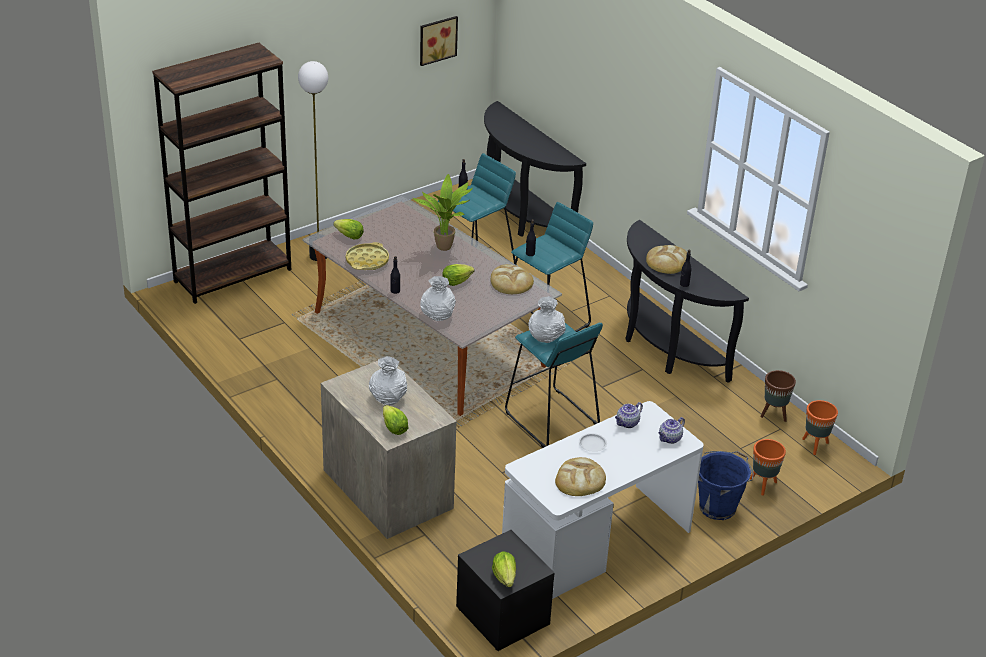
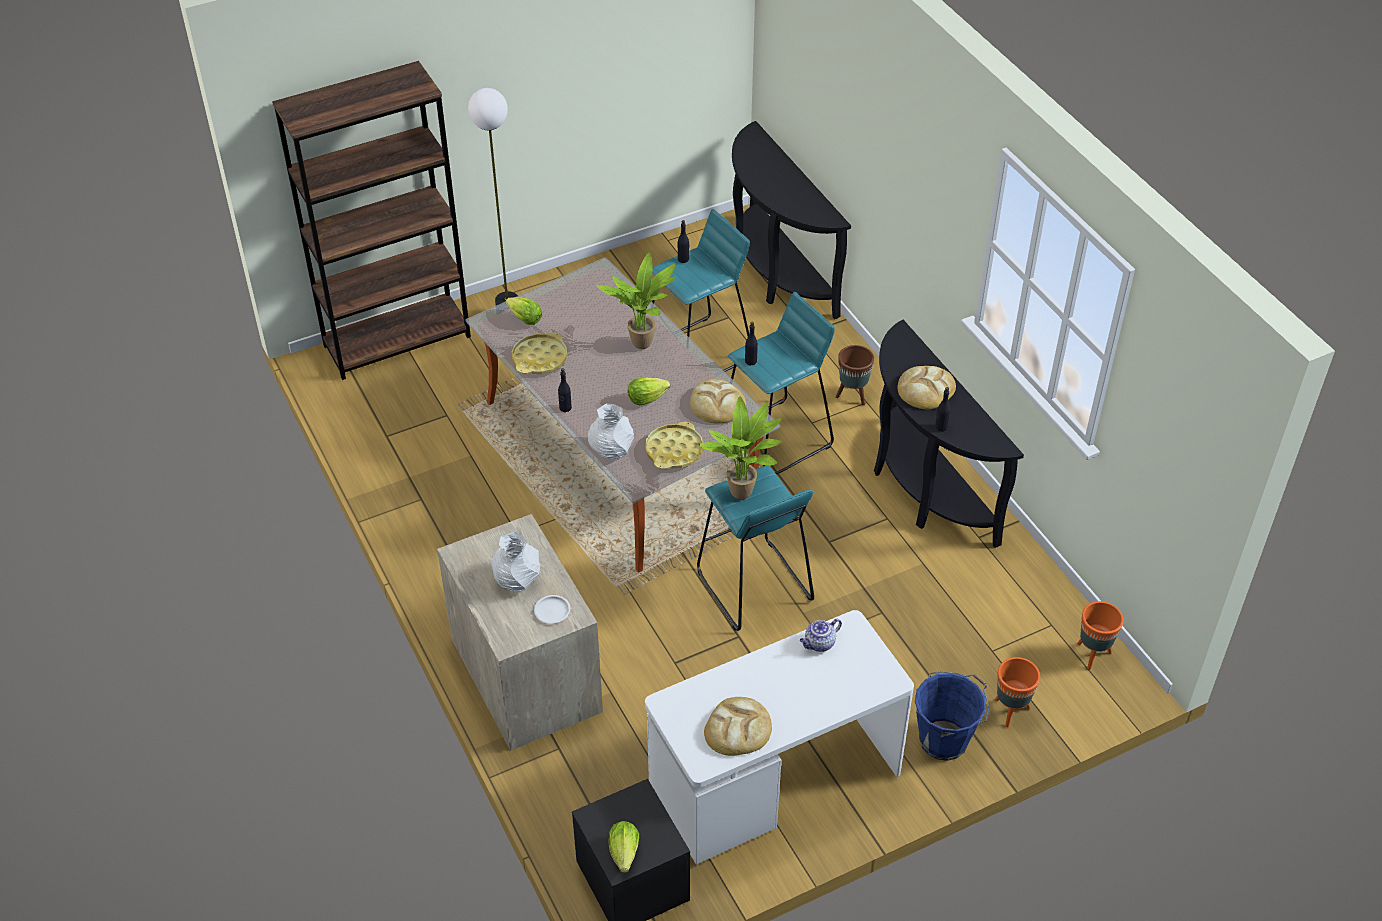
camera: 10 degrees right, 10 degrees up
(394, 428) = (515, 627): lettuce -> none
(437, 39) = (670, 46): picture -> none
(486, 313) = (674, 451): none -> yellow tray
(546, 337) = (744, 494): white vase -> potted plant
(592, 444) = (766, 673): white plate -> white plate (552, 611)
(670, 439) = (870, 673): teapot -> none
(774, 415) = (1047, 602): brown planter -> brown planter (853, 395)

